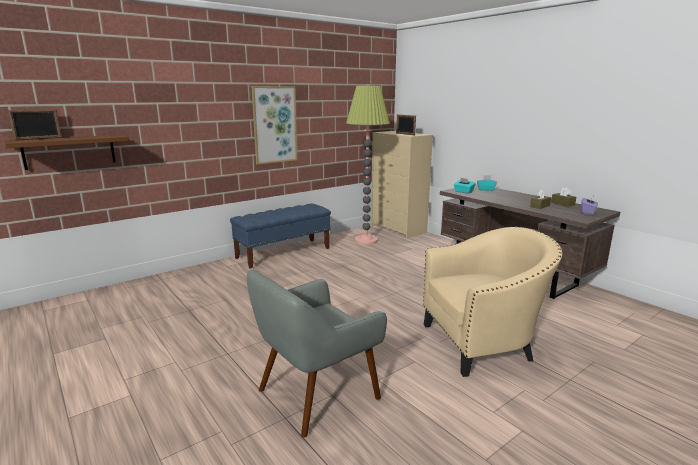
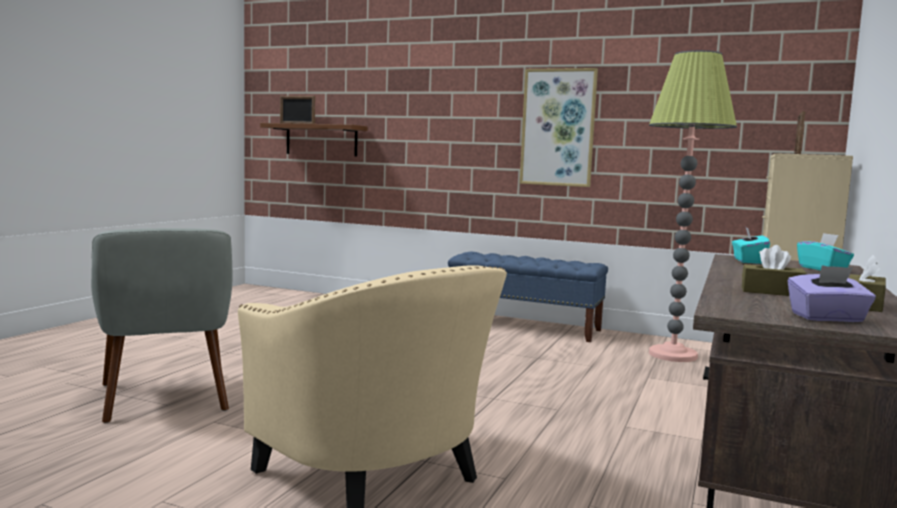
camera: 60 degrees right, 10 degrees down
(316, 394) = (165, 398): grey armchair -> grey armchair turned 135 degrees counterclockwise

